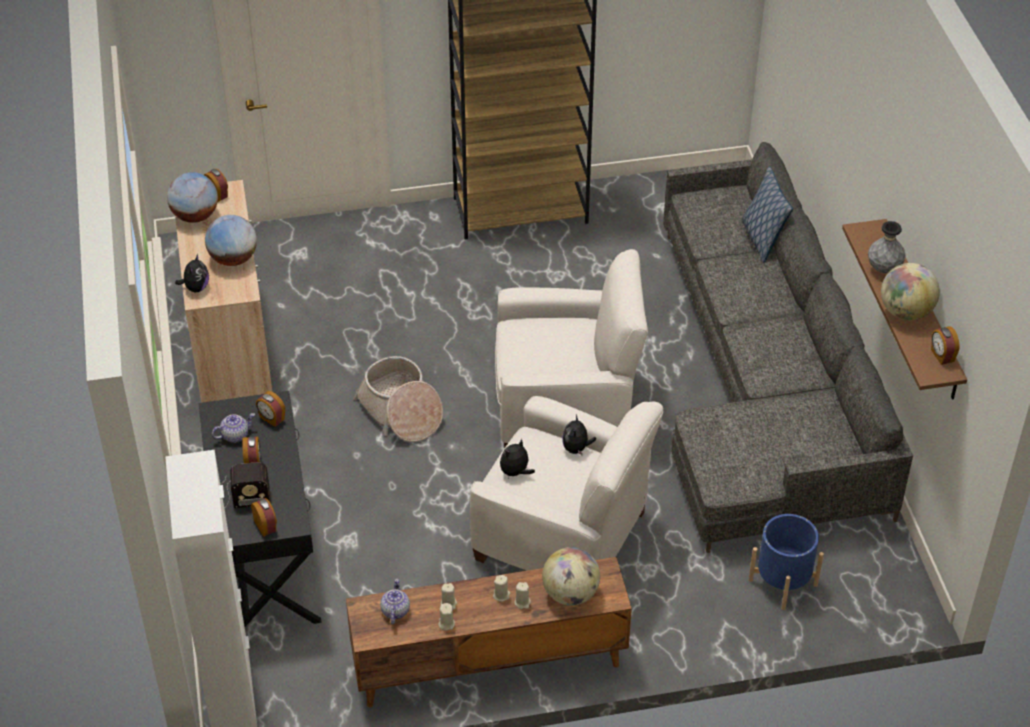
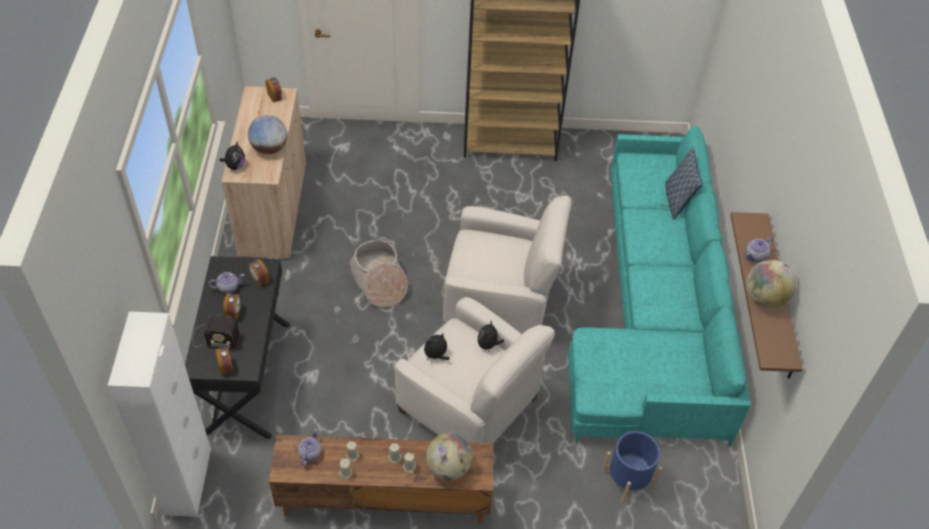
camera: 10 degrees right, 5 degrees up
(195, 216) = (253, 110): globe -> none
(764, 387) = (654, 314): grey sofa -> turquoise sofa
(884, 269) = (755, 257): grey vase -> teapot
(941, 356) = (786, 343): alarm clock -> none

